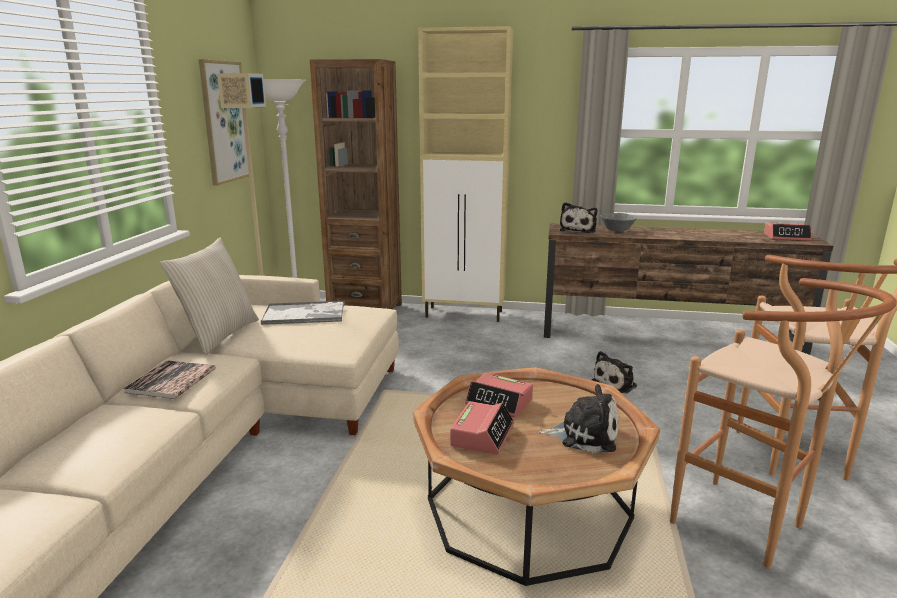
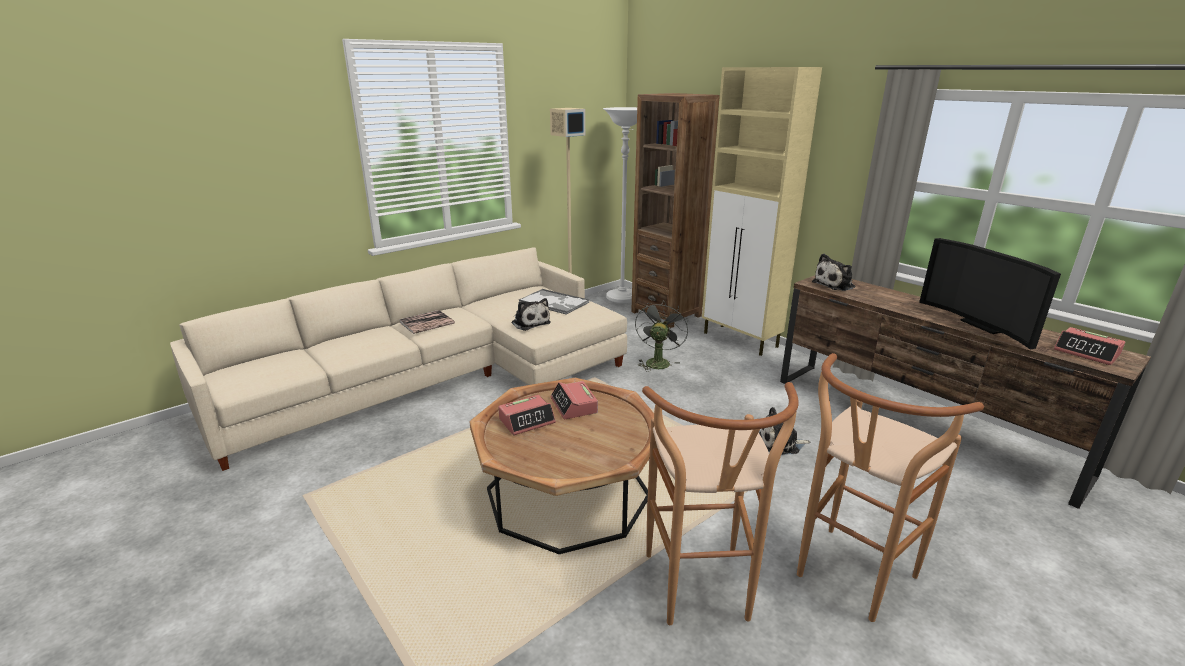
camera: 40 degrees right, 5 degrees up
(218, 335) = (489, 302): beige pillow -> none
(224, 122) = (578, 142): picture -> none
(422, 354) = (658, 361): none -> grey fan
(584, 435) = (587, 450): plush toy -> plush toy (530, 323)
(617, 230) = (878, 293): grey bowl -> none
(712, 235) = (983, 325): none -> television

